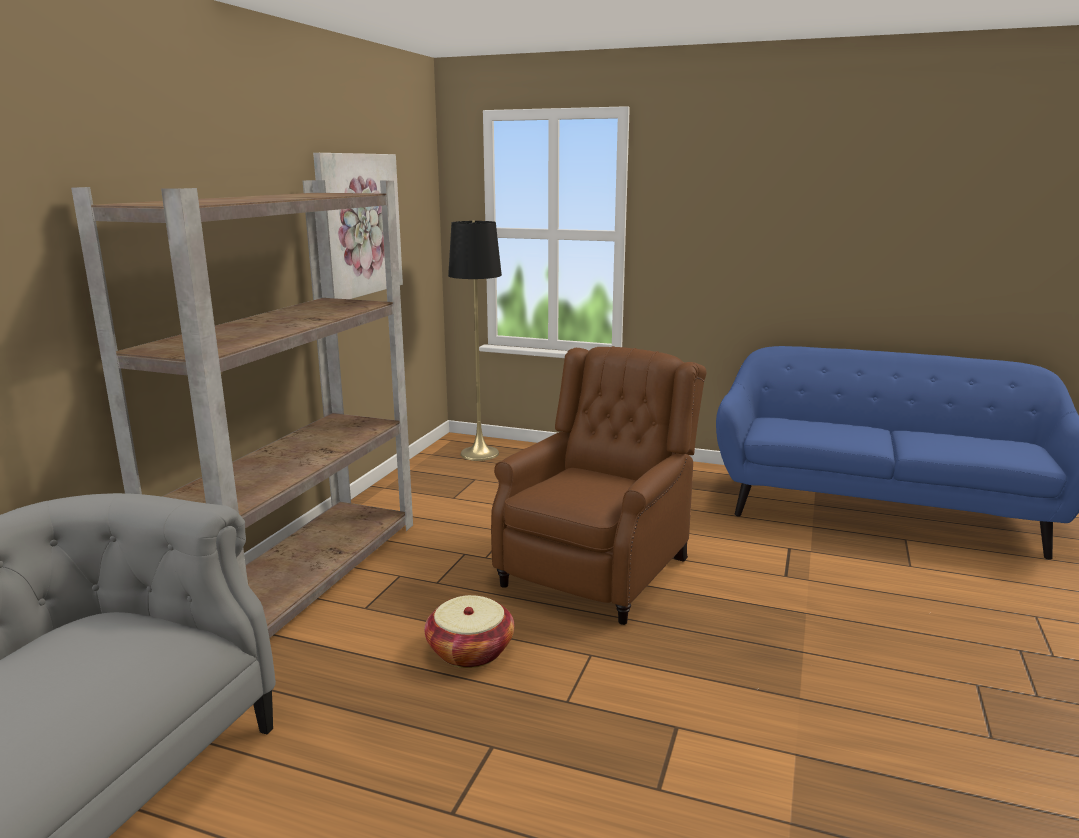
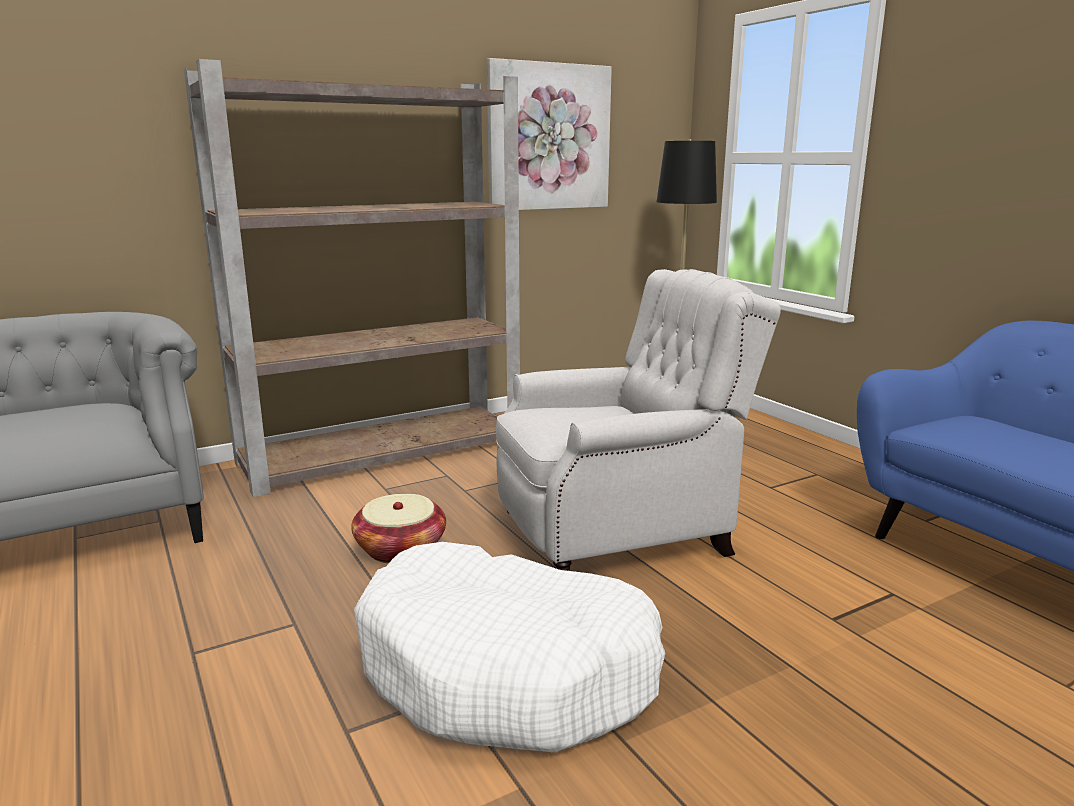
camera: 40 degrees right, 0 degrees up
(597, 570) = (617, 531): brown armchair -> white armchair
(683, 694) = (508, 670): none -> white dog bed

